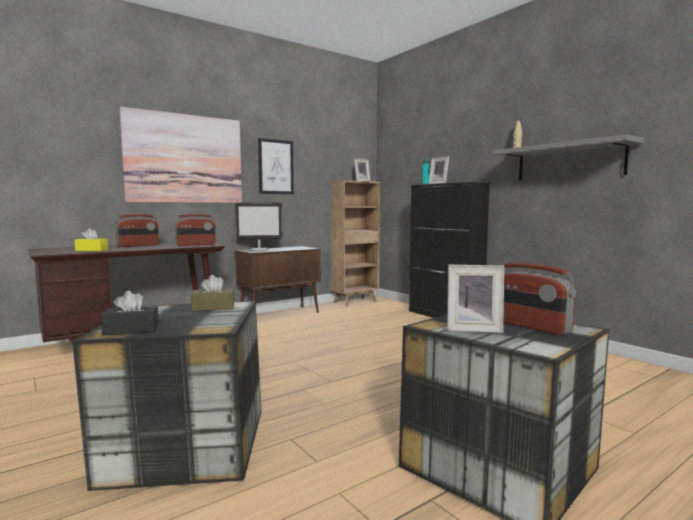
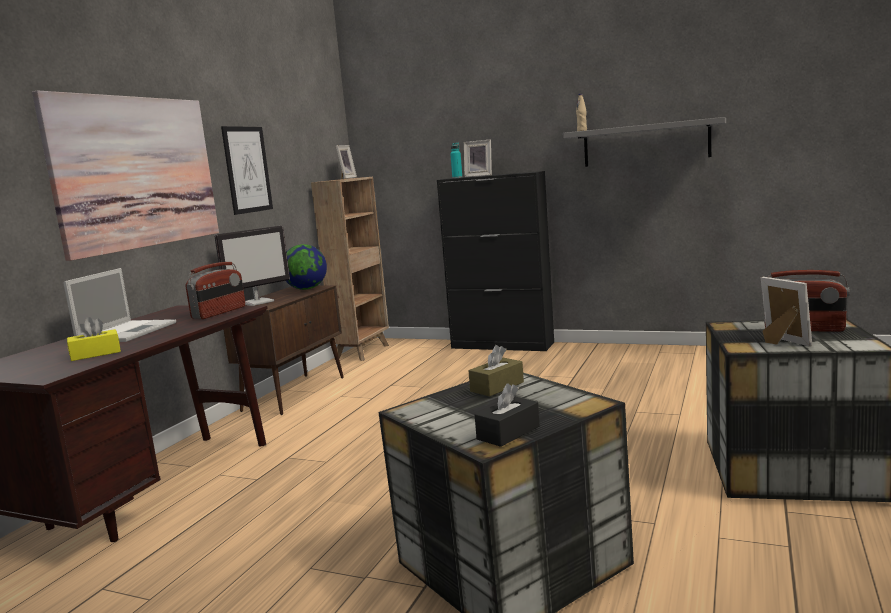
camera: 30 degrees left, 5 degrees up
(138, 246) = (128, 332): radio -> laptop
(300, 248) = (306, 289): none -> globe
(473, 329) = (781, 342): picture frame -> picture frame turned 90 degrees counterclockwise

